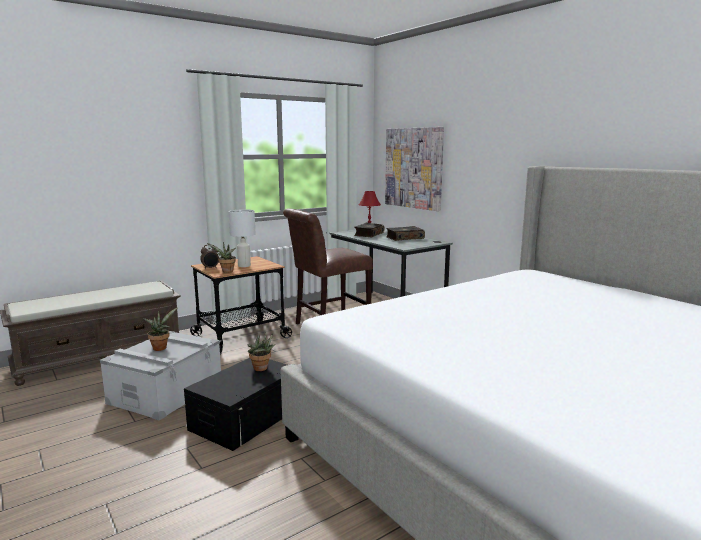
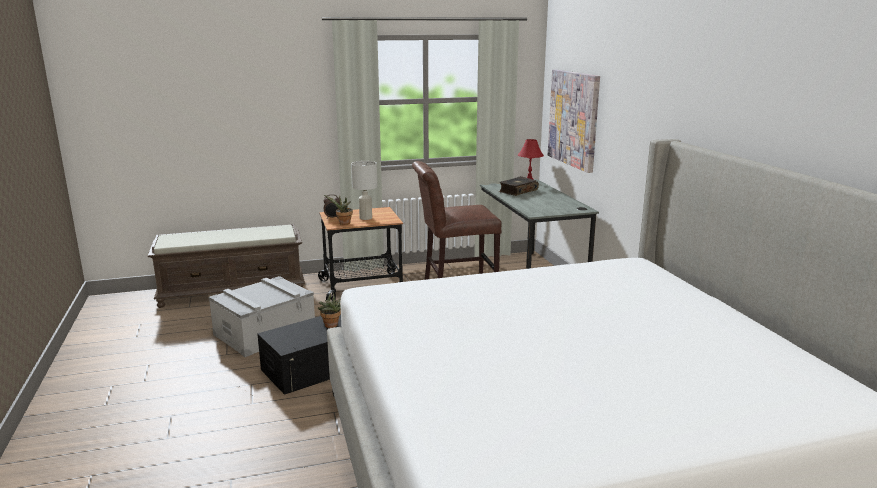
camera: 20 degrees right, 5 degrees up
(161, 347) = (261, 292): potted plant -> none
(404, 238) = (551, 200): book -> none

